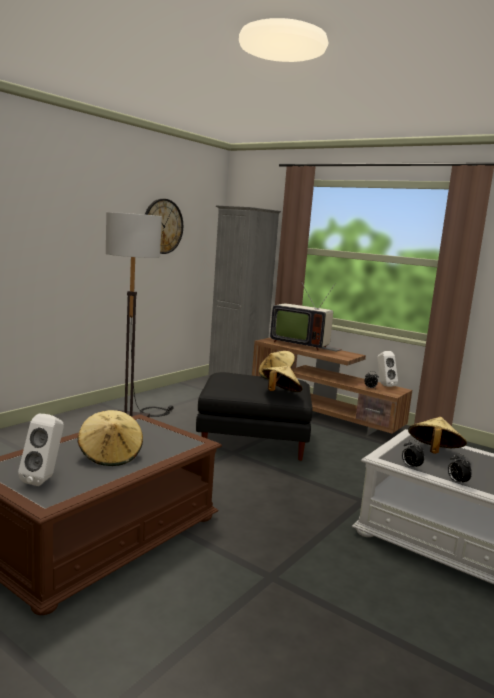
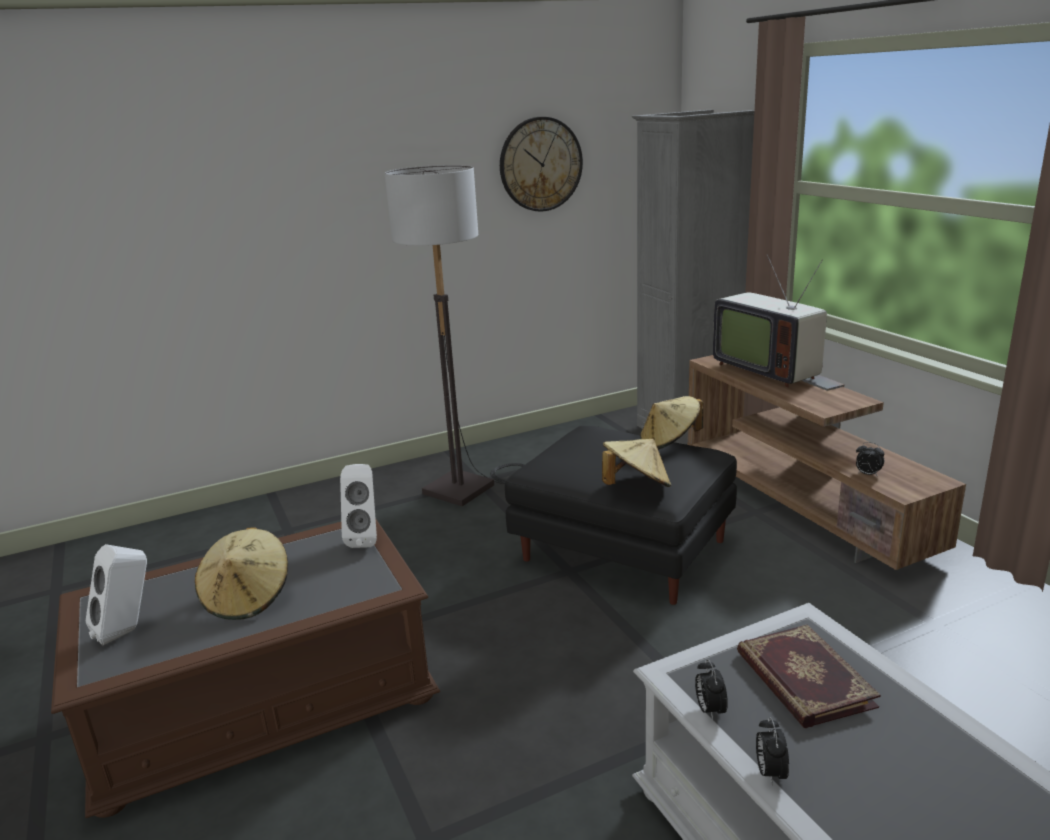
camera: 30 degrees right, 10 degrees up
(383, 385) = (908, 467): white speaker -> white speaker (366, 538)
(433, 453) = (802, 679): beige hat -> book

